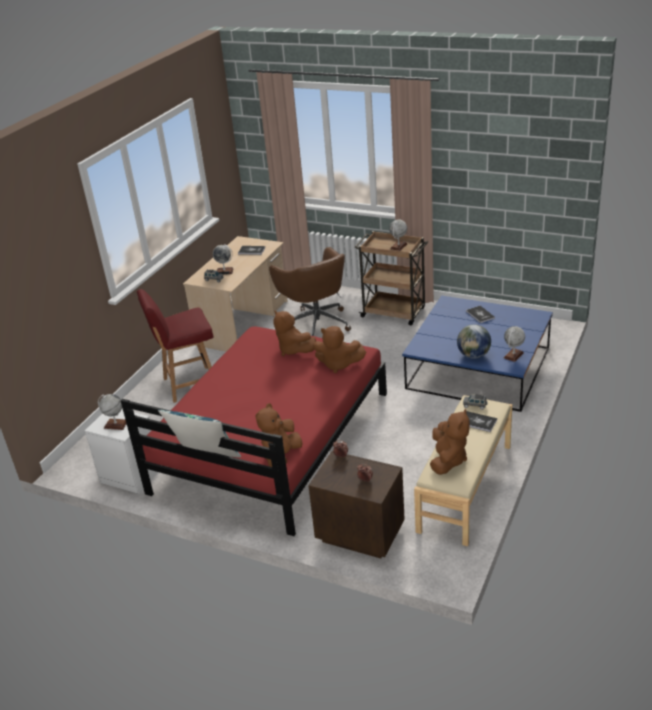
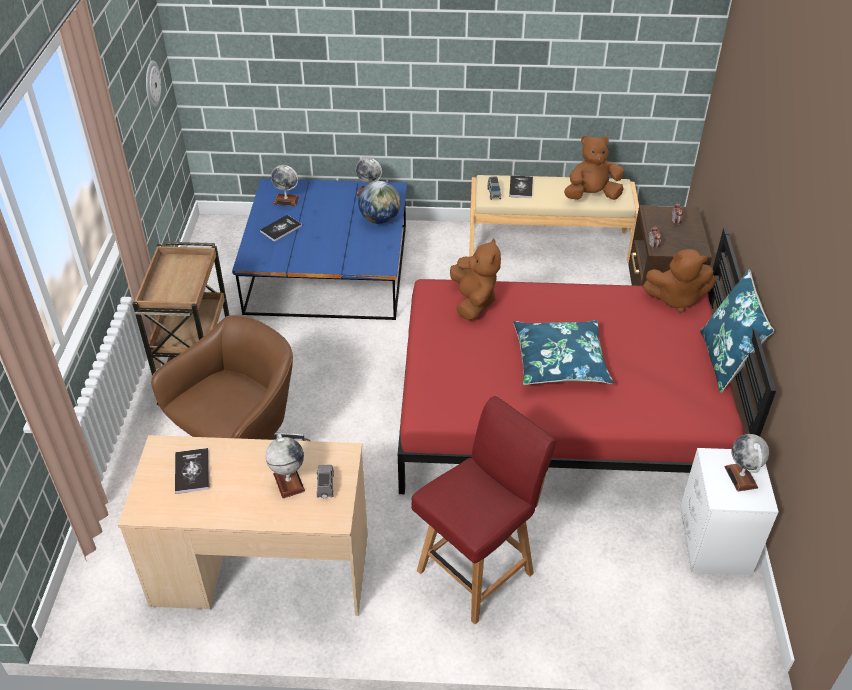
camera: 115 degrees left, 10 degrees up
(189, 384) = (477, 570): red chair -> red chair turned 90 degrees counterclockwise
(258, 386) = (560, 361): none -> blue pillow
(293, 350) = (457, 355): brown plush toy -> none
(398, 246) = (178, 272): globe -> globe (286, 200)
(532, 191) = (151, 84): none -> wall clock

